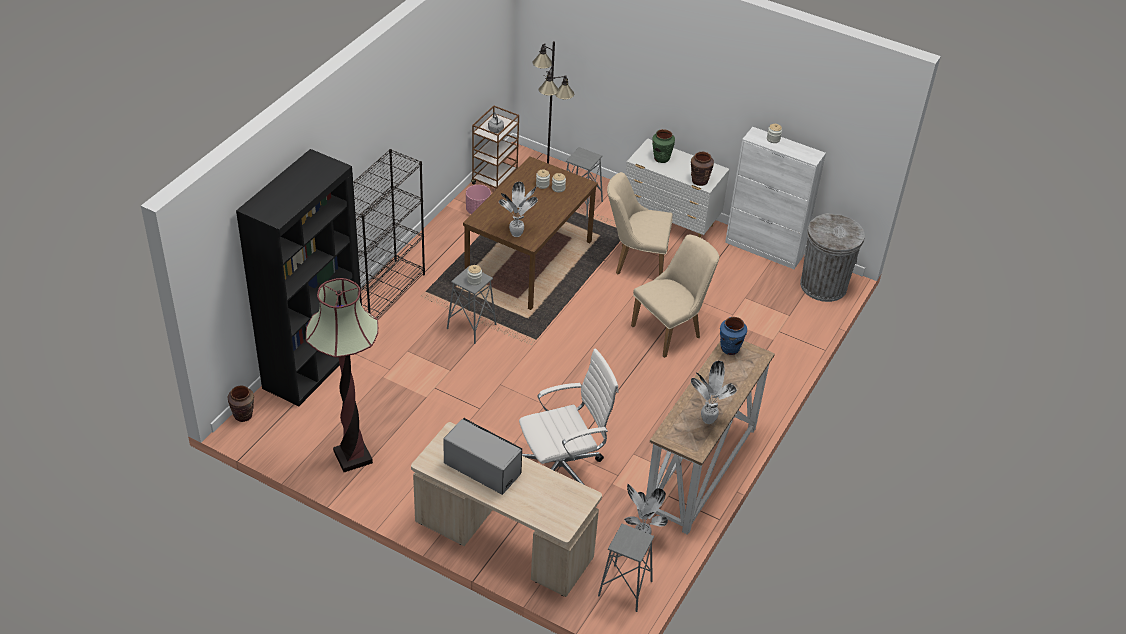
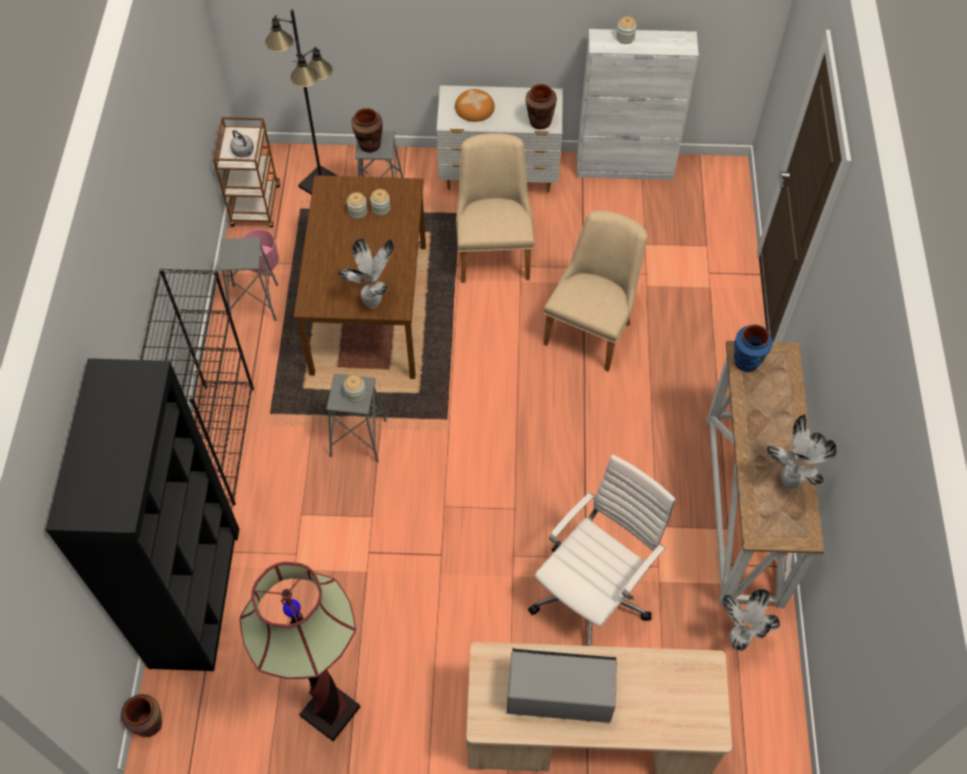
camera: 25 degrees left, 15 degrees up
(580, 157) = (369, 145): none -> brown vase
(625, 588) = (763, 723): grey stool -> grey stool (254, 303)
(635, 261) = (493, 250): beige chair -> beige chair turned 105 degrees clockwise
(661, 158) = (475, 108): green vase -> bread
(823, 286) = (717, 188): grey trash can -> none

